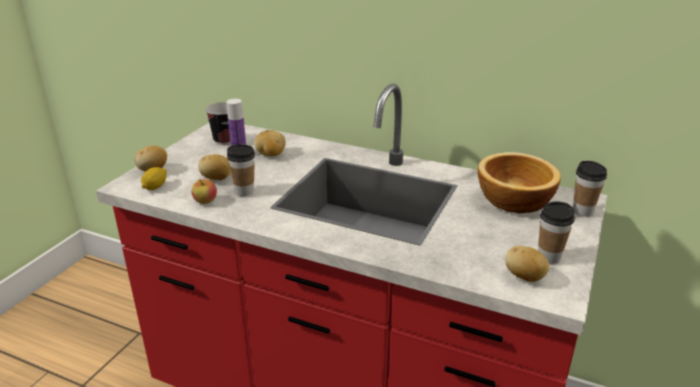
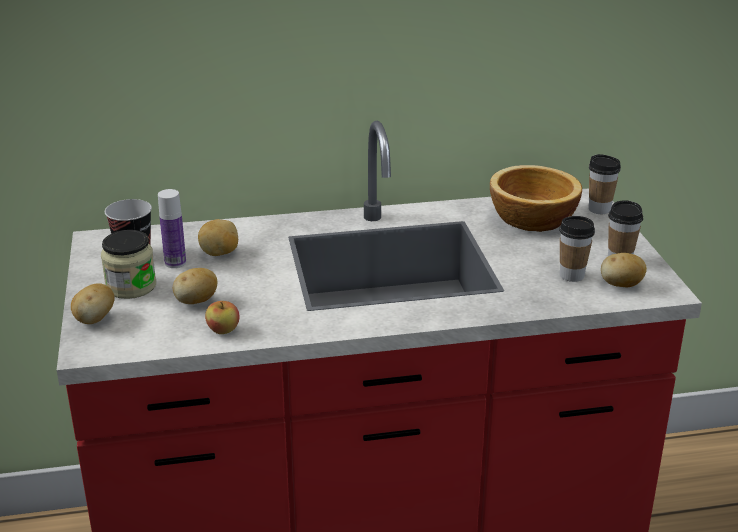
camera: 35 degrees left, 0 degrees up
(155, 187) = (132, 337): lemon -> none
(197, 158) = (131, 286): none -> jar
(244, 191) = (252, 303): cup -> cup (571, 275)

